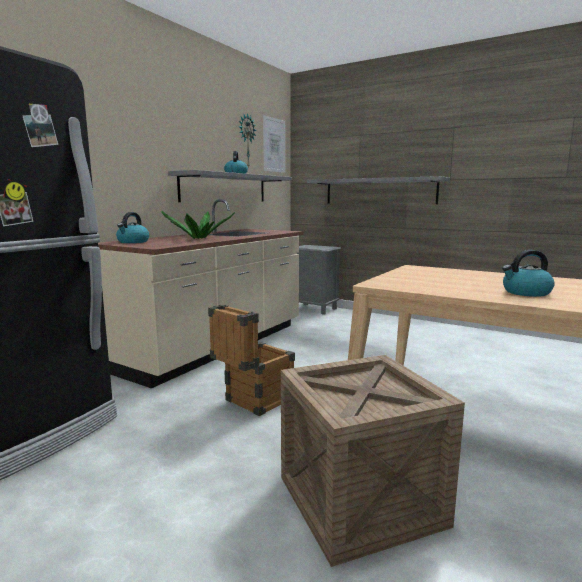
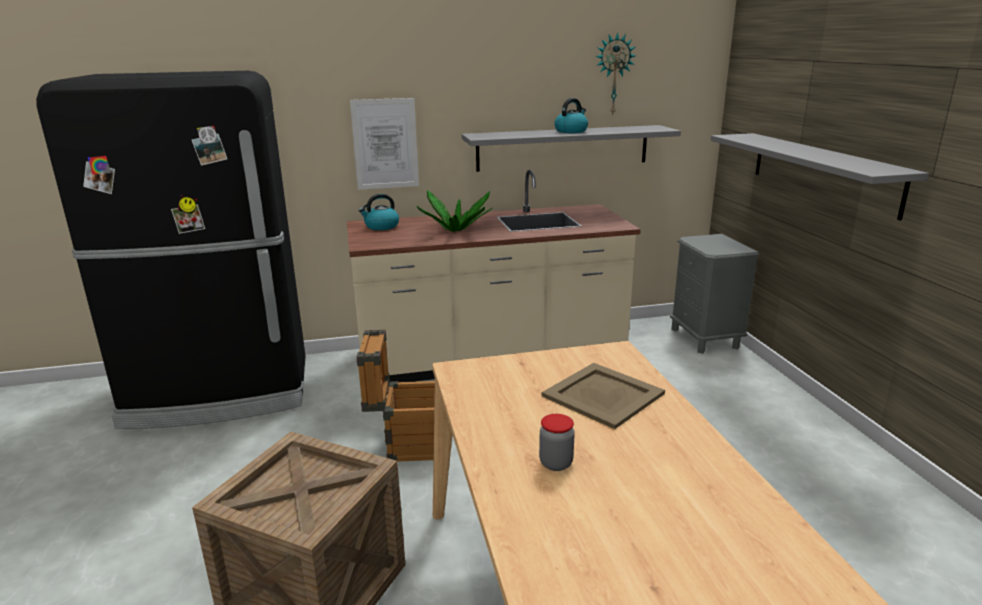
camera: 45 degrees right, 10 degrees up
(274, 145) = (681, 71): picture -> picture (385, 144)
(459, 276) = (603, 394): none -> beige tray
(526, 292) = (556, 463): kettle -> jar

